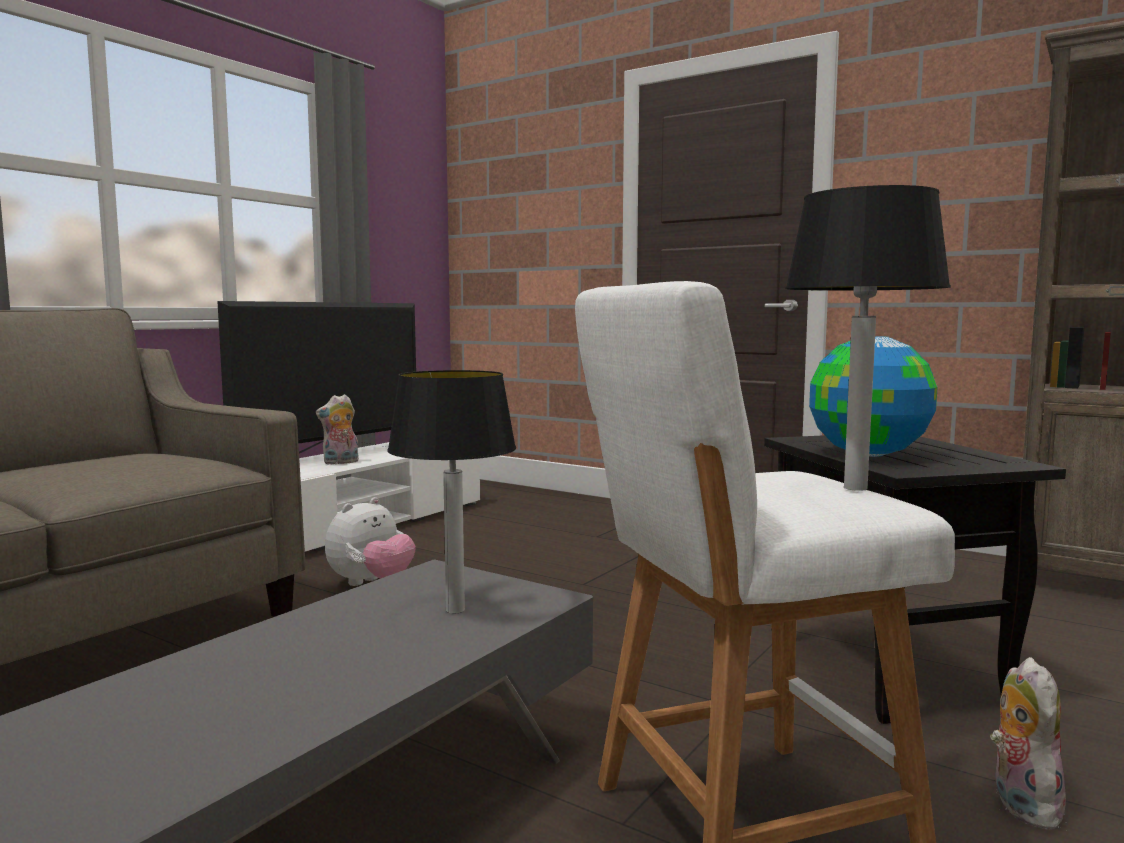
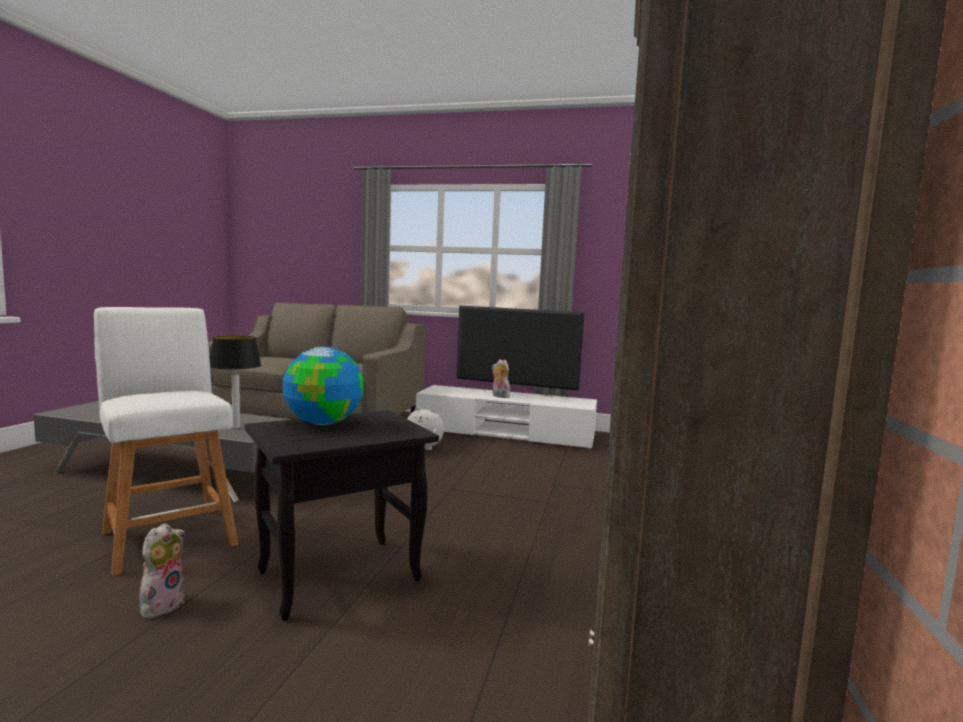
camera: 70 degrees right, 0 degrees up
(854, 488) = (149, 400): table lamp -> none
(1020, 804) = (162, 604): plush toy -> plush toy turned 60 degrees counterclockwise

